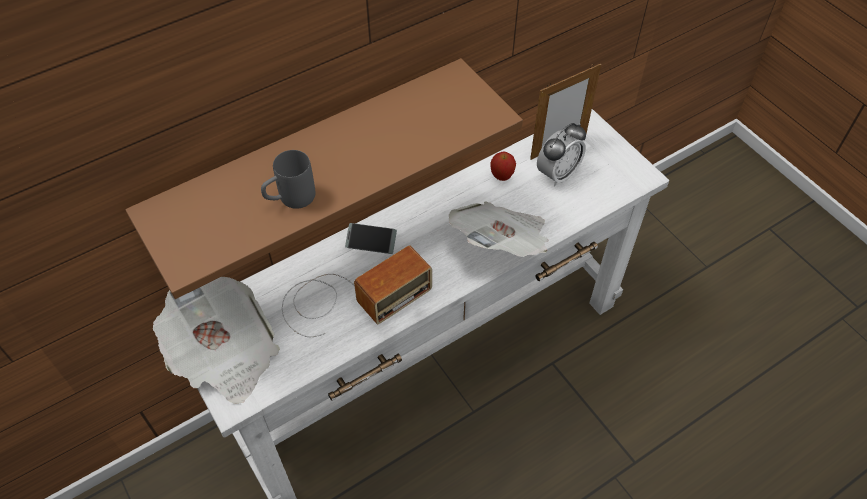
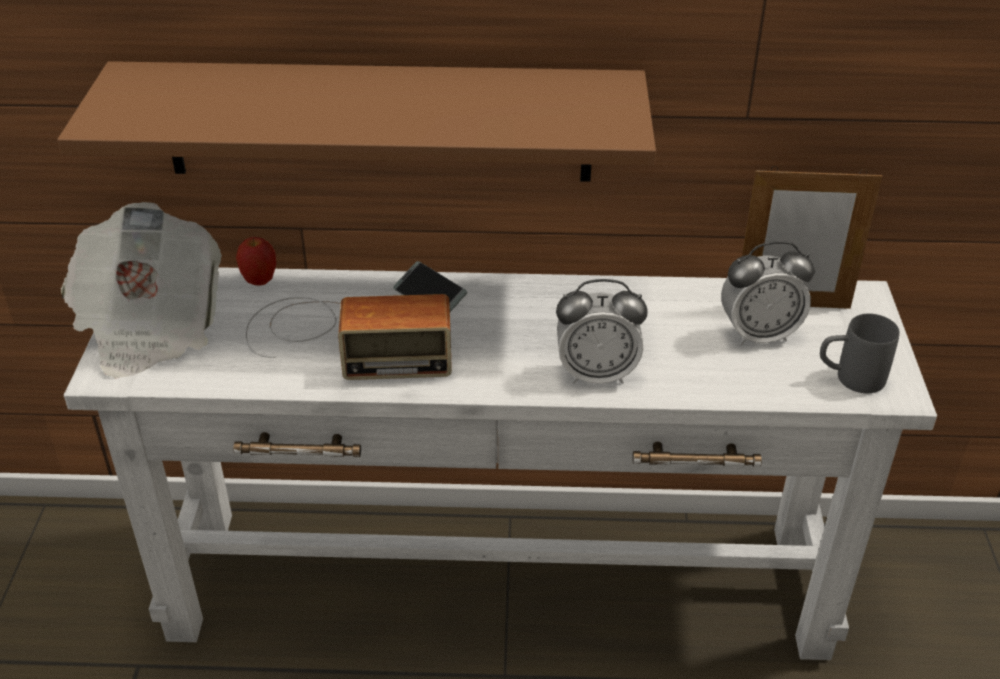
camera: 35 degrees right, 15 degrees down
(290, 199) = (276, 114): grey mug -> grey mug (849, 378)
(501, 176) = (673, 304): apple -> apple (259, 281)
(502, 244) = (596, 374): newspaper -> alarm clock

